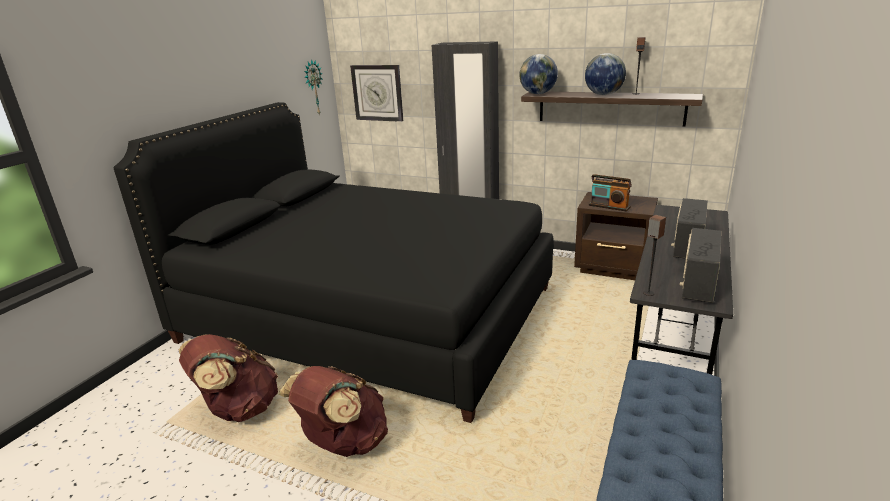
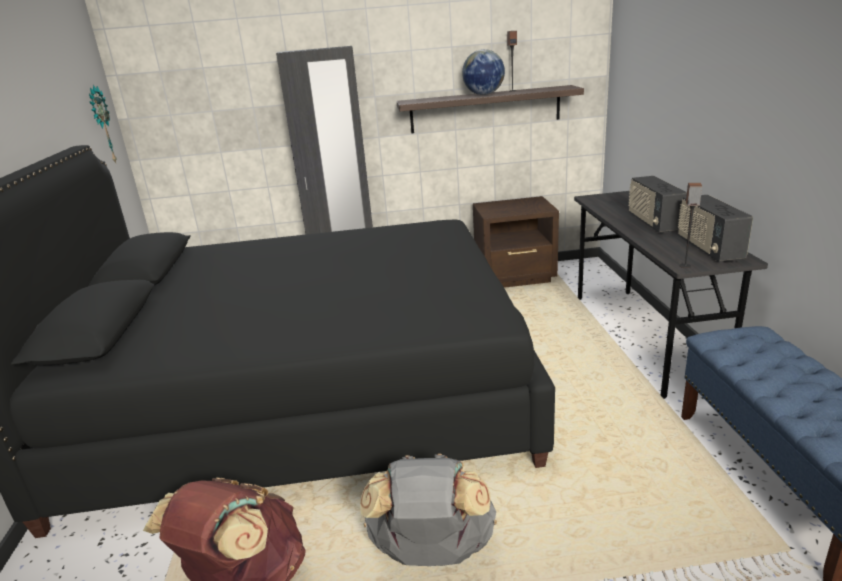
camera: 30 degrees left, 0 degrees up
(343, 443) = (432, 552): brown backpack -> grey backpack
(377, 93) = (191, 125): wall clock -> none
(538, 94) = (413, 101): globe -> none
(609, 206) = (511, 211): radio -> none

